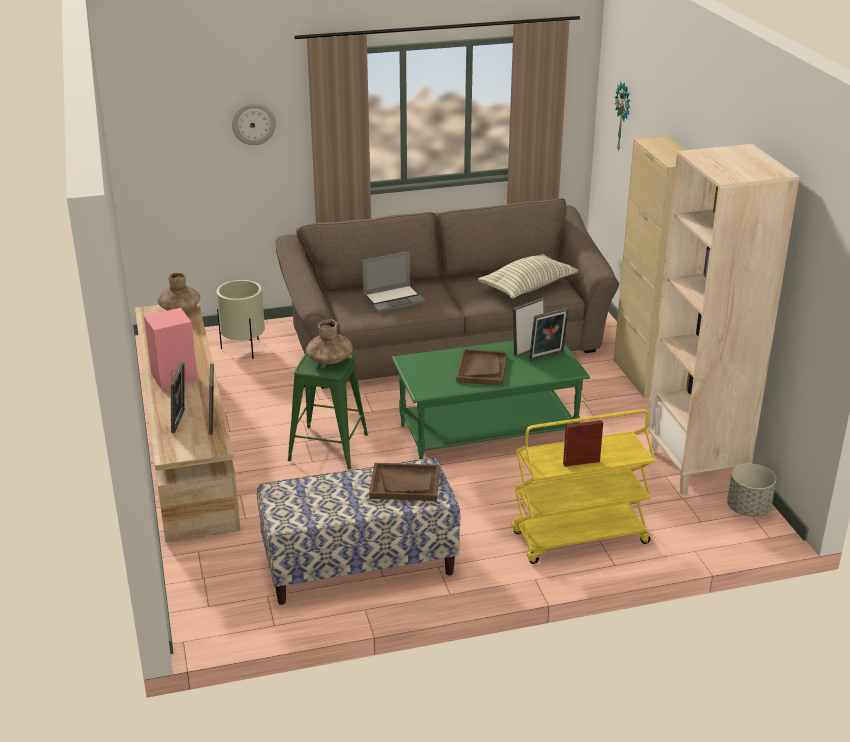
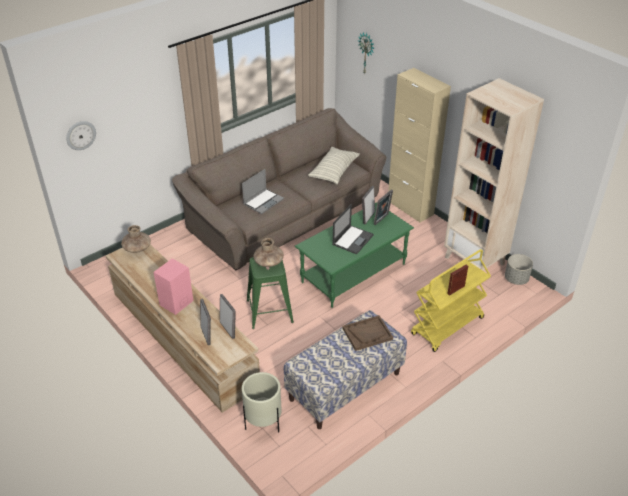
camera: 25 degrees left, 10 degrees up
(243, 348) = (165, 255): beige planter -> beige planter (263, 422)
(253, 123) = (144, 108): wall clock -> wall clock (80, 135)
(482, 369) = (353, 239): brown tray -> laptop

